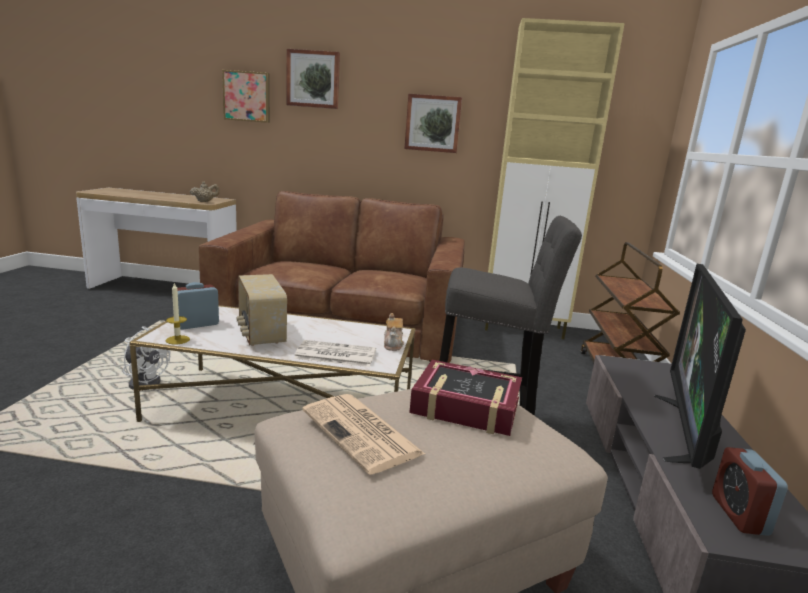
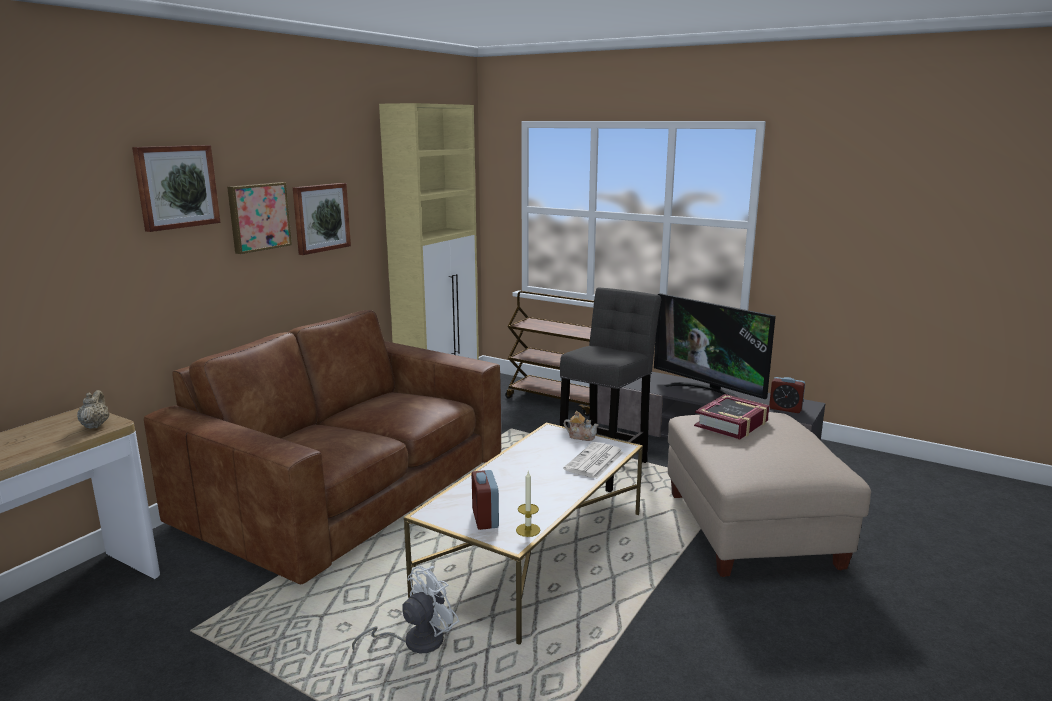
camera: 65 degrees left, 0 degrees up
(247, 96) = (74, 231): picture -> picture (258, 217)
(260, 334) = (531, 488): radio -> none
(362, 433) = (765, 455): newspaper -> none

